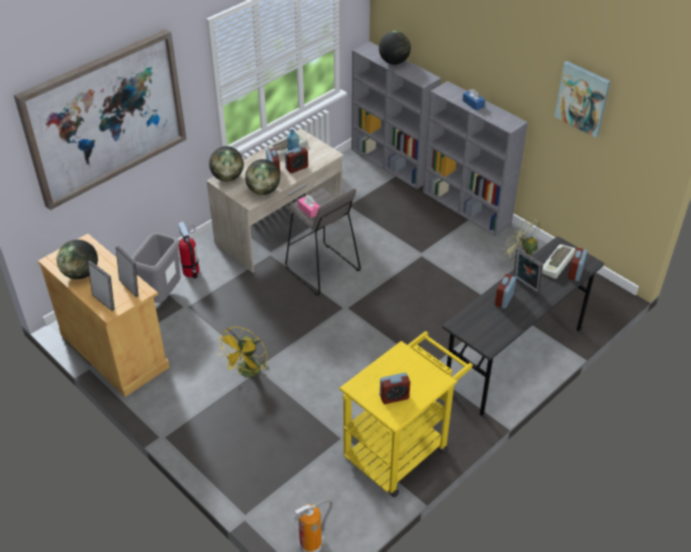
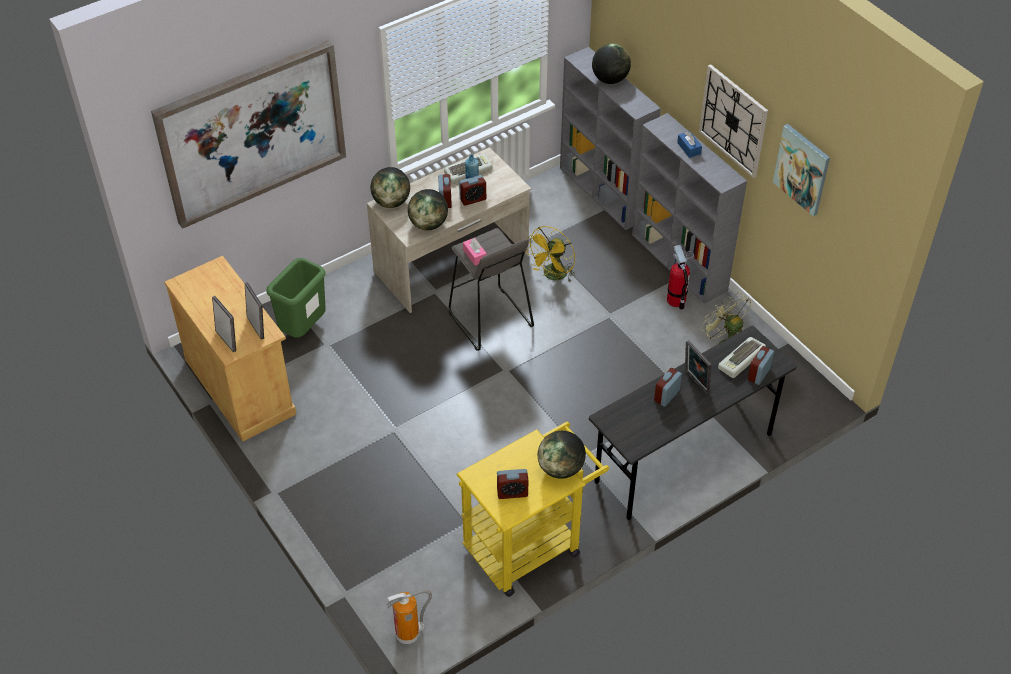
camera: 10 degrees right, 5 degrees up
(81, 273) = (207, 303): globe -> globe (560, 468)
(162, 296) = (303, 328): grey trash can -> green trash can
(191, 271) = (340, 302): fire extinguisher -> fire extinguisher (676, 300)
(248, 373) = (380, 433): yellow fan -> yellow fan (553, 276)
(512, 72) = (733, 120): none -> wall clock

